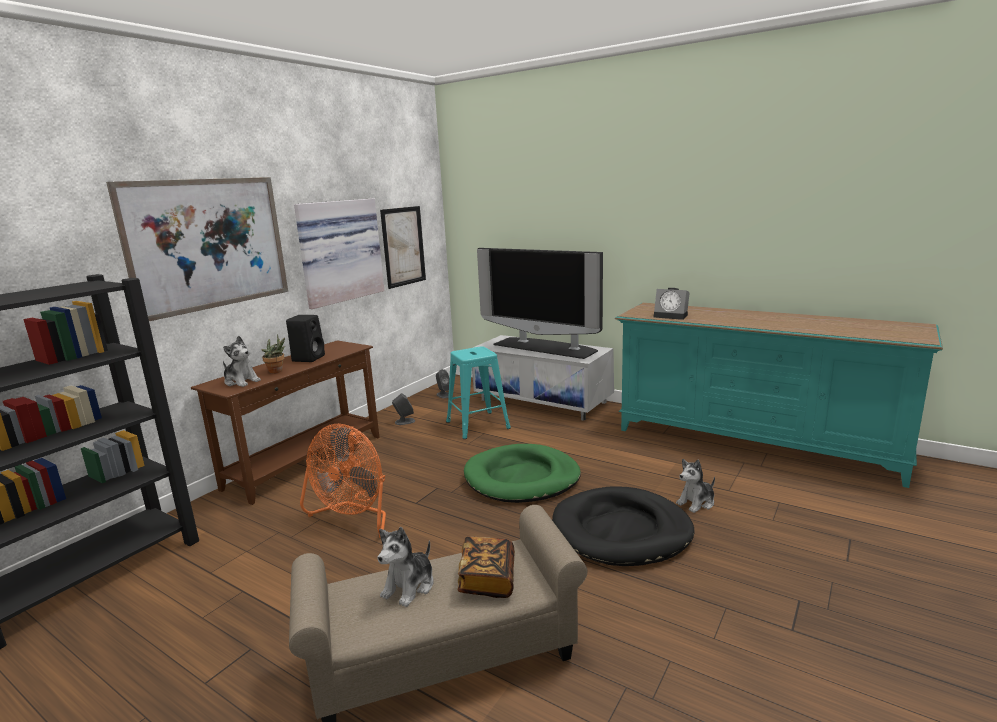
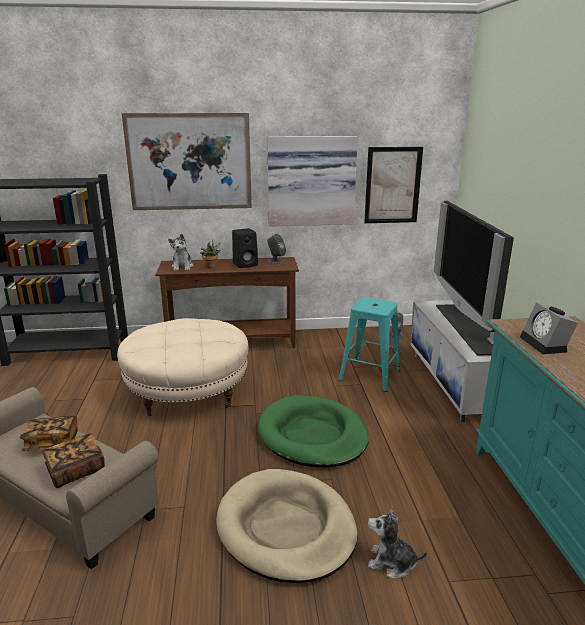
camera: 50 degrees right, 5 degrees up
(354, 515) = (188, 392): orange fan -> beige ottoman
(404, 421) = (330, 345): grey speaker -> grey speaker (276, 261)
(409, 586) = (52, 443): plush toy -> book
(621, 531) = (286, 528): black dog bed -> beige dog bed

